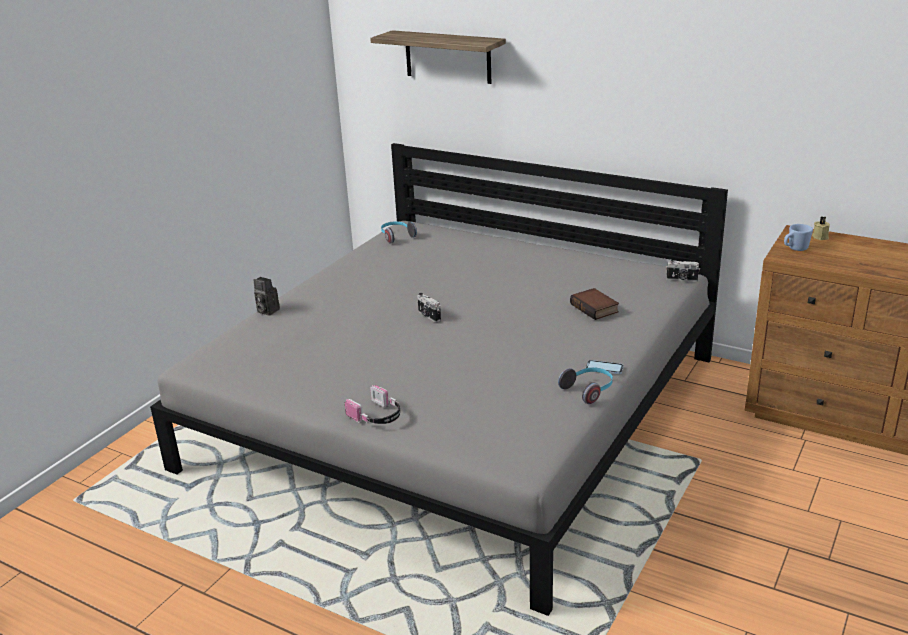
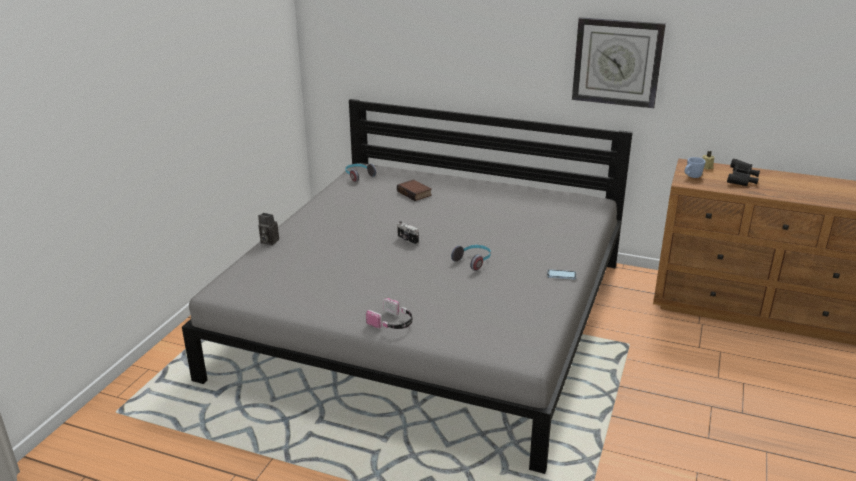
camera: 10 degrees left, 0 degrees up
(447, 57) = (399, 27): shelf -> none
(589, 390) = (555, 293): headphones -> headphones (473, 261)
(595, 308) = (540, 228): book -> book (415, 193)
(682, 279) = (598, 203): camera -> none
(708, 100) = (617, 62): none -> wall clock
(861, 256) = (741, 180): none -> black binoculars

